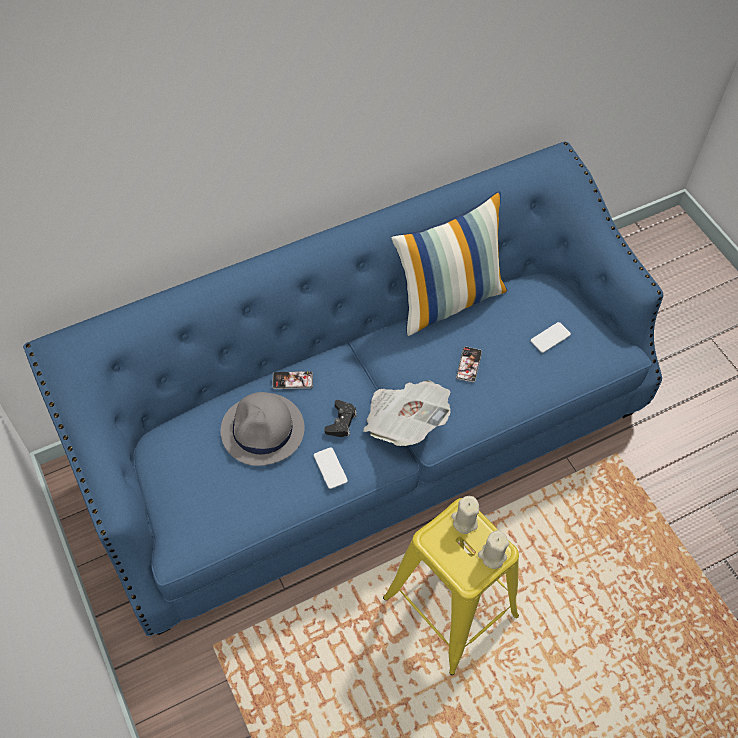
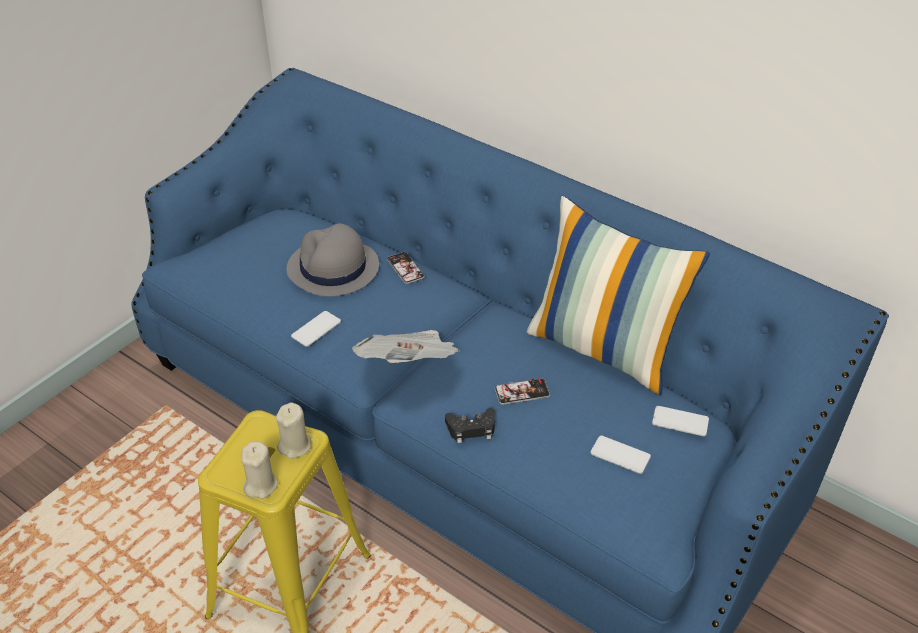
camera: 65 degrees right, 15 degrees down
(341, 422) = (377, 317): black game controller -> black game controller (471, 429)
(537, 292) = (680, 421): none -> phone

